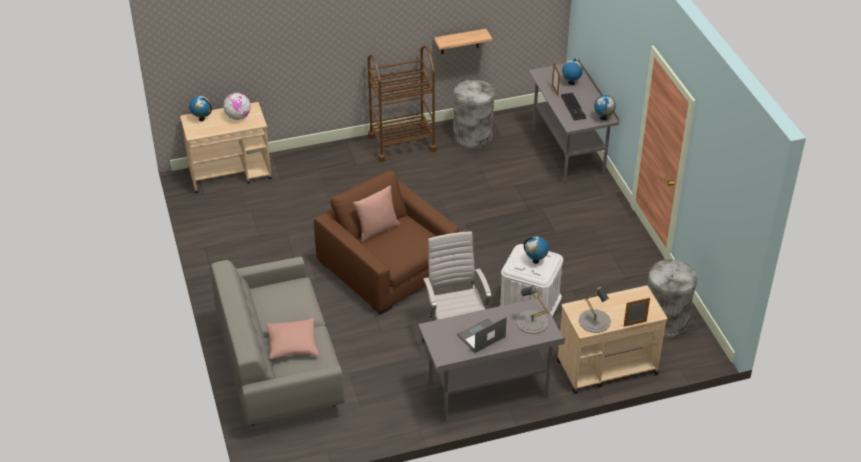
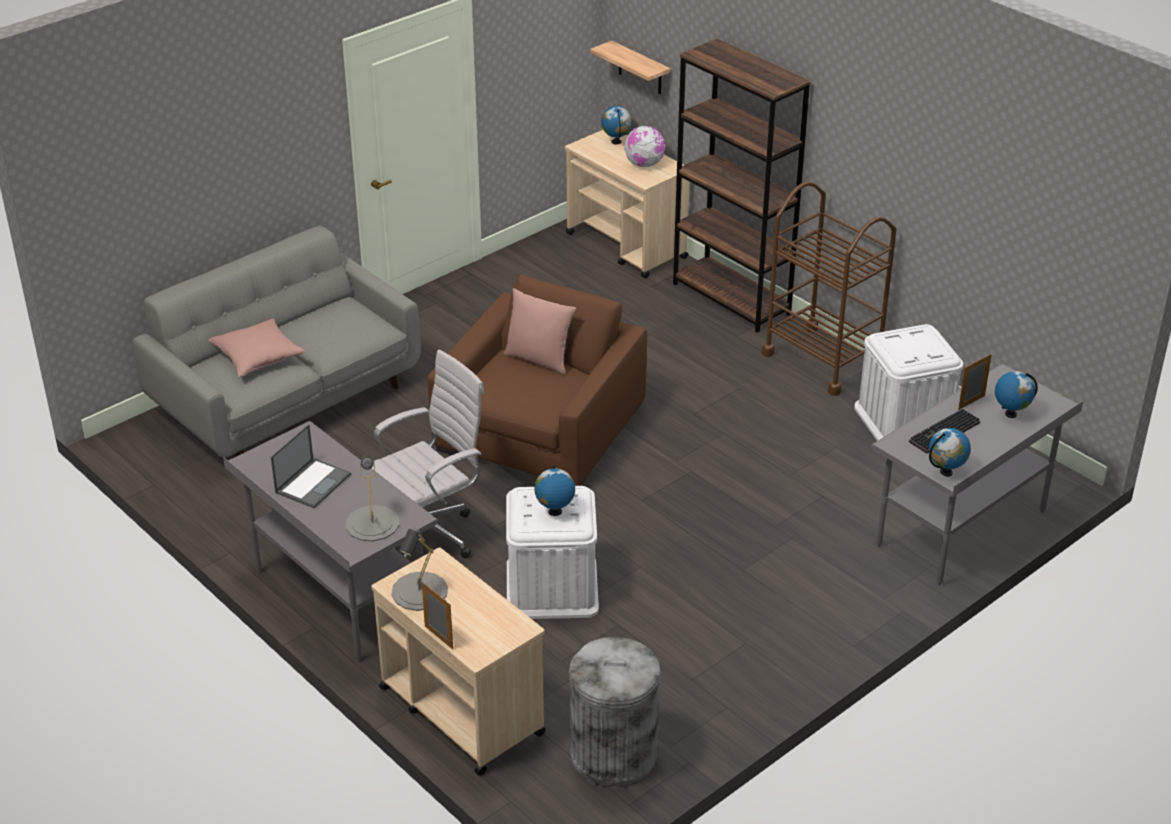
camera: 65 degrees right, 5 degrees down
(319, 154) = (731, 299): none -> brown bookcase
(460, 41) = (955, 257): shelf -> shelf (640, 69)
(473, 136) = (904, 420): grey trash can -> white storage box
(481, 336) = (313, 483): laptop -> laptop turned 90 degrees clockwise

